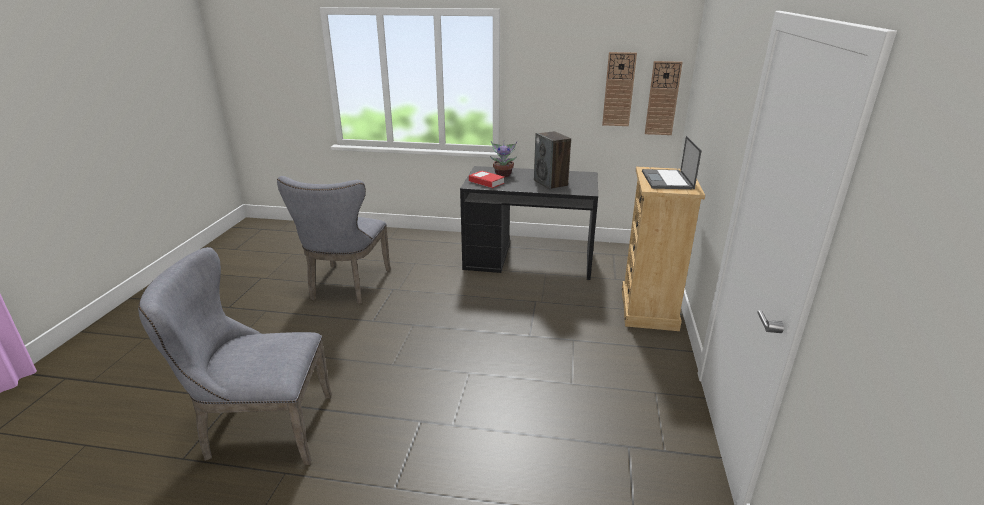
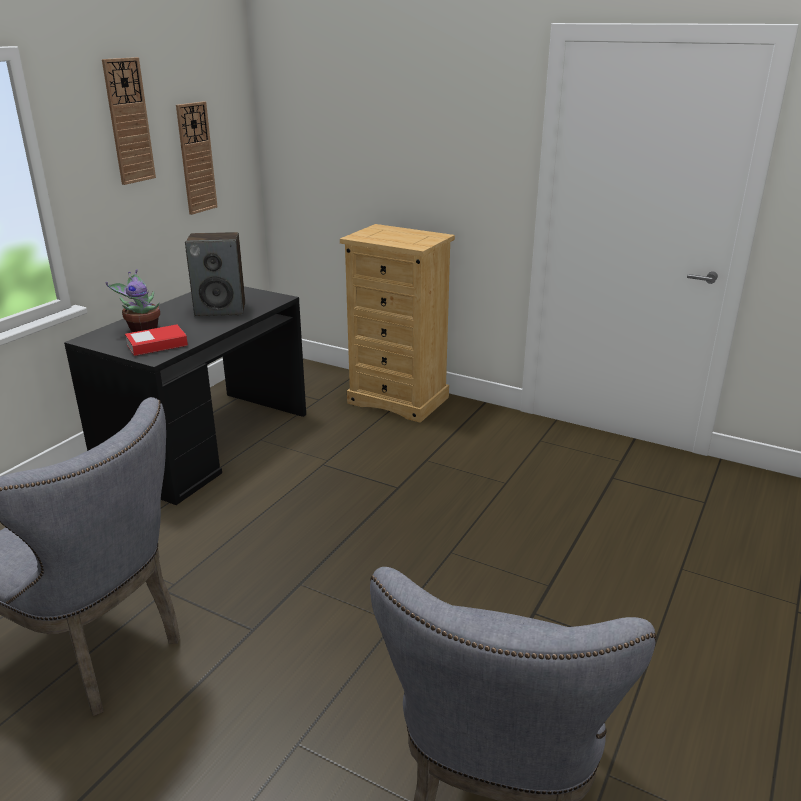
camera: 70 degrees left, 0 degrees up
(662, 98) = (238, 160): wall clock -> wall clock (129, 121)
(667, 180) = (400, 237): laptop -> none

